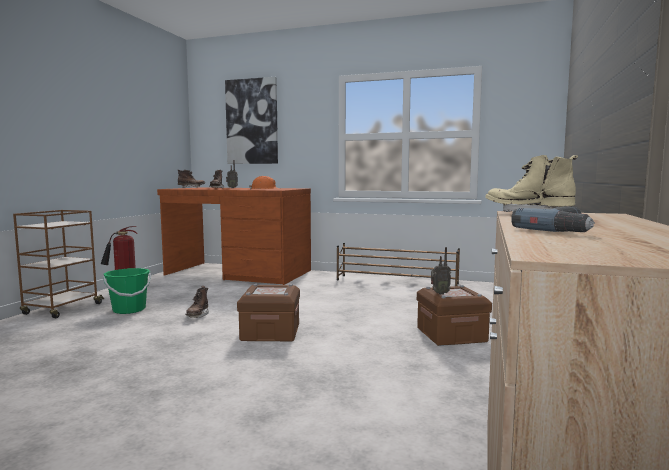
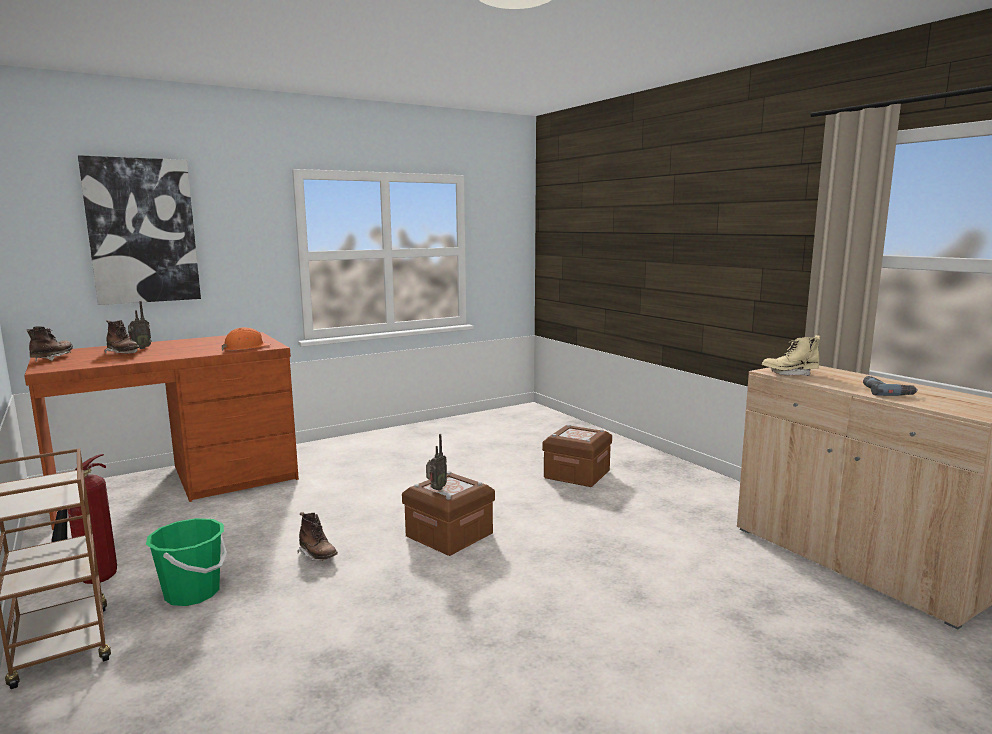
camera: 50 degrees left, 5 degrees up
(397, 282) = (407, 435): brown shoe rack -> none
(439, 293) = (576, 438): radio -> radio (436, 489)

